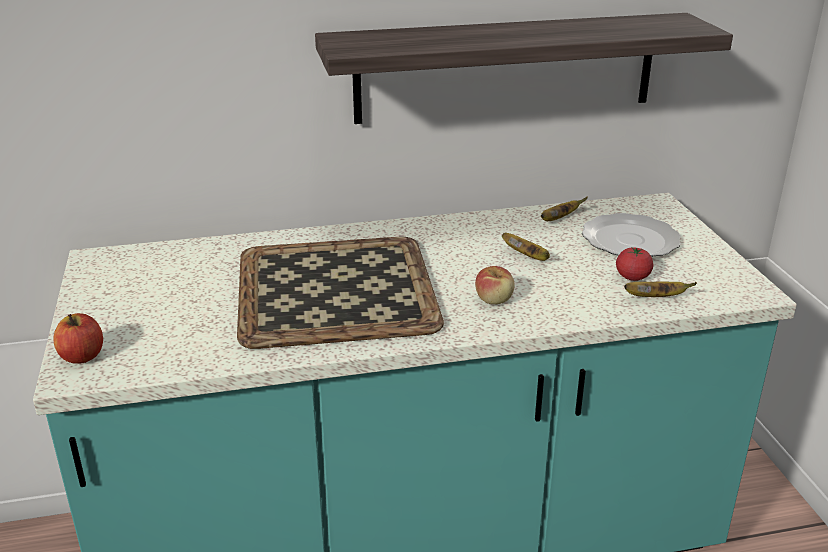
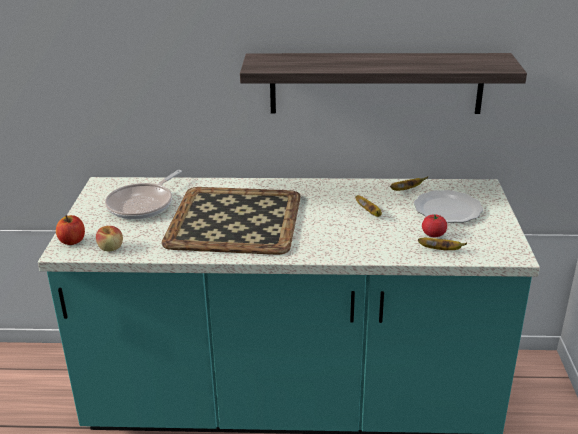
camera: 15 degrees right, 0 degrees up
(178, 283) = (143, 204): none -> frying pan
(494, 299) = (332, 238): apple -> apple (111, 248)

